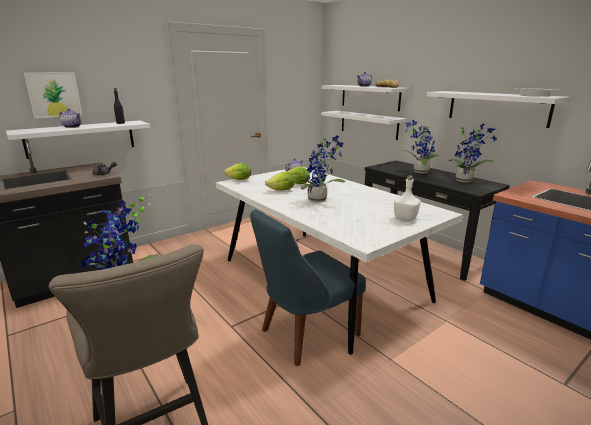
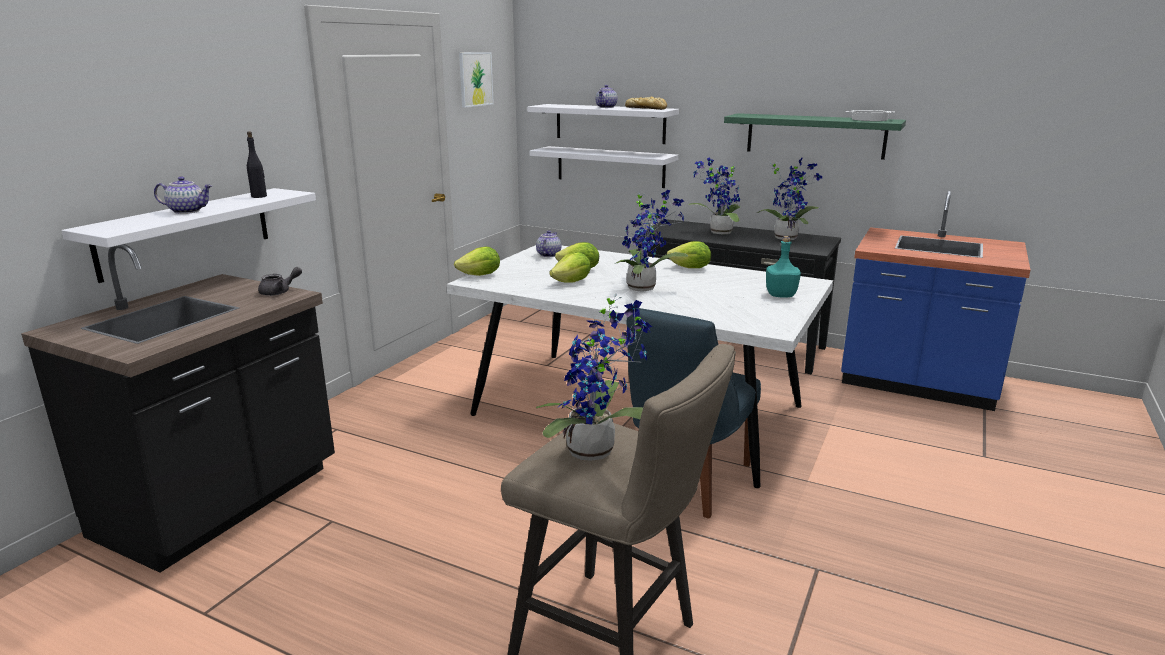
camera: 25 degrees left, 0 degrees up
(54, 94) = (140, 151): picture -> picture (475, 79)
(368, 192) = (690, 268): none -> lettuce
(405, 219) = (781, 295): white bottle -> turquoise bottle
(497, 108) = (815, 135): white shelf -> green shelf

